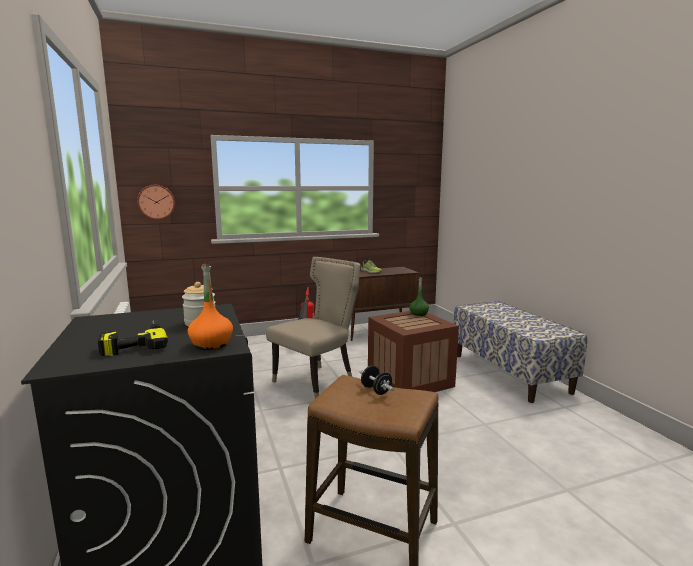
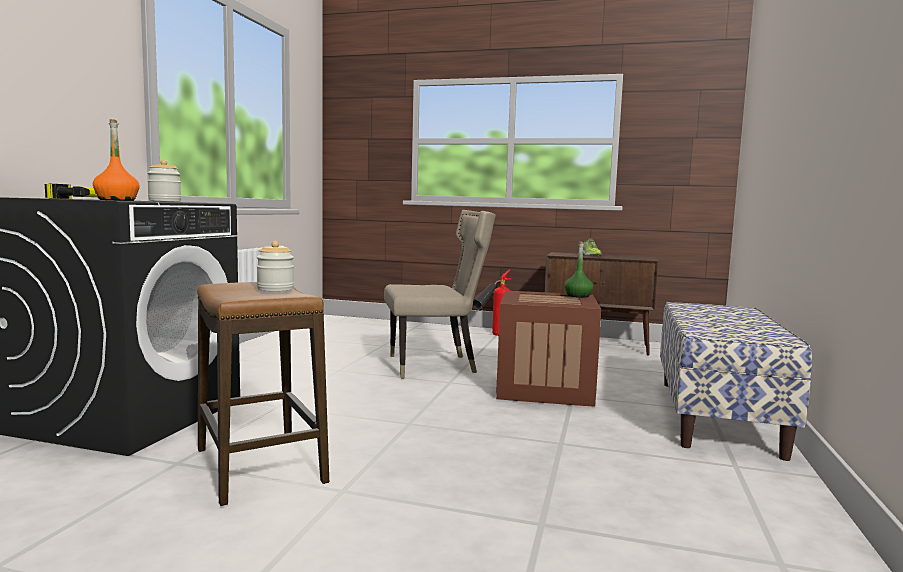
camera: 35 degrees right, 5 degrees down
(156, 202) = (355, 156): wall clock -> none
(376, 390) = (275, 289): black dumbbell -> jar

